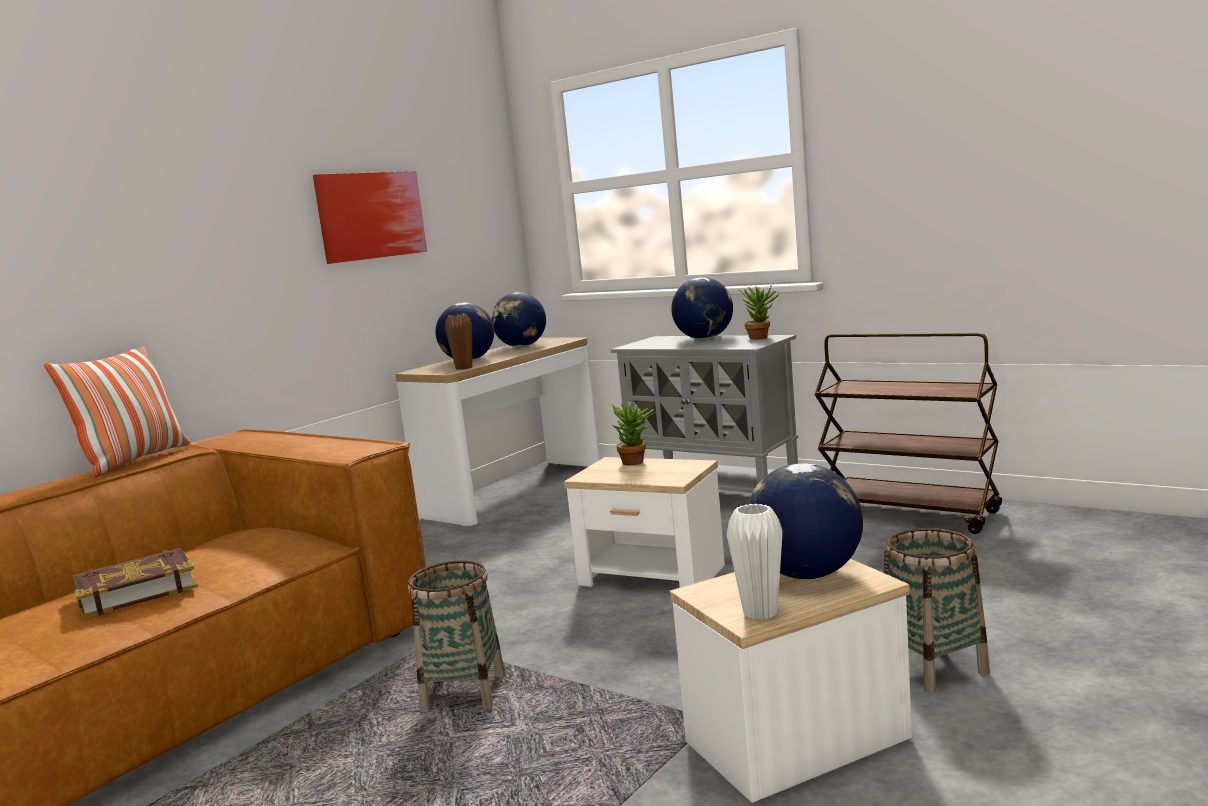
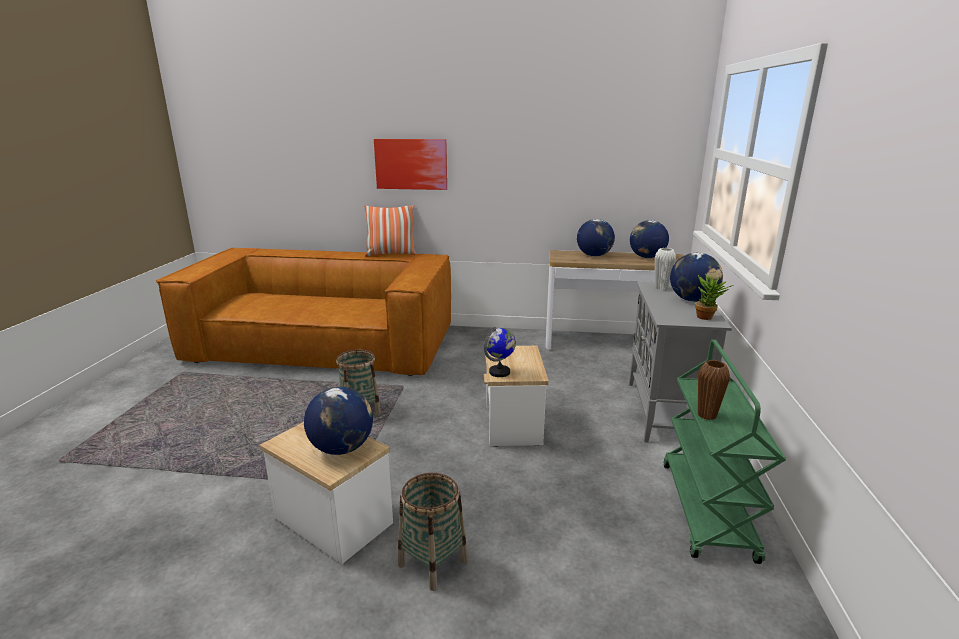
camera: 60 degrees right, 10 degrees up
(136, 591) = (321, 306): book -> none
(371, 215) = (559, 154): picture -> picture (411, 164)
(464, 368) = (570, 260): brown vase -> brown vase (707, 415)
(637, 463) = (528, 357): potted plant -> none
(664, 478) = (500, 372): none -> globe
(760, 612) = (289, 443): white vase -> white vase (661, 288)
(909, 514) = (707, 511): brown cart -> green cart

